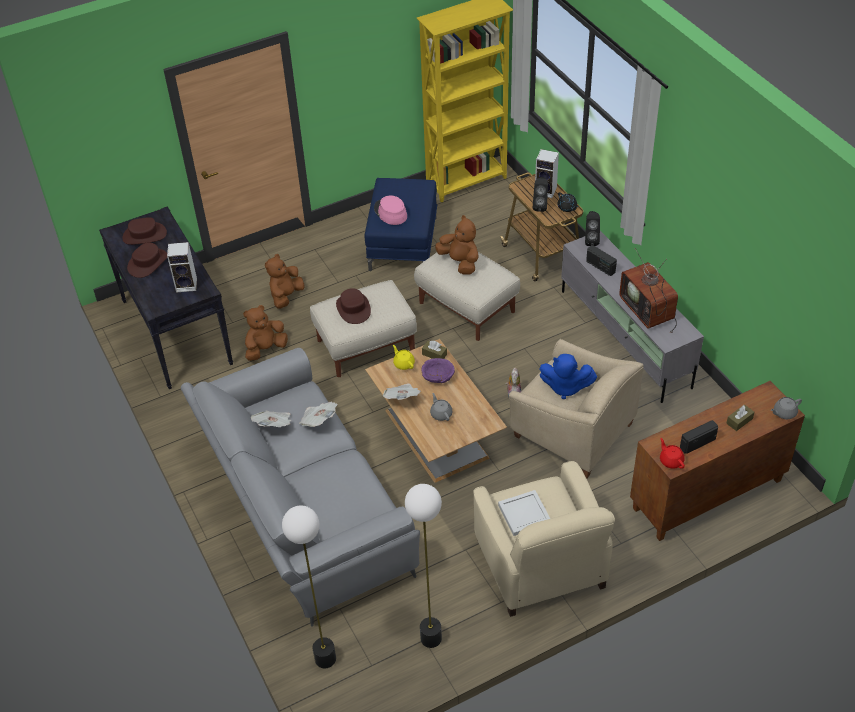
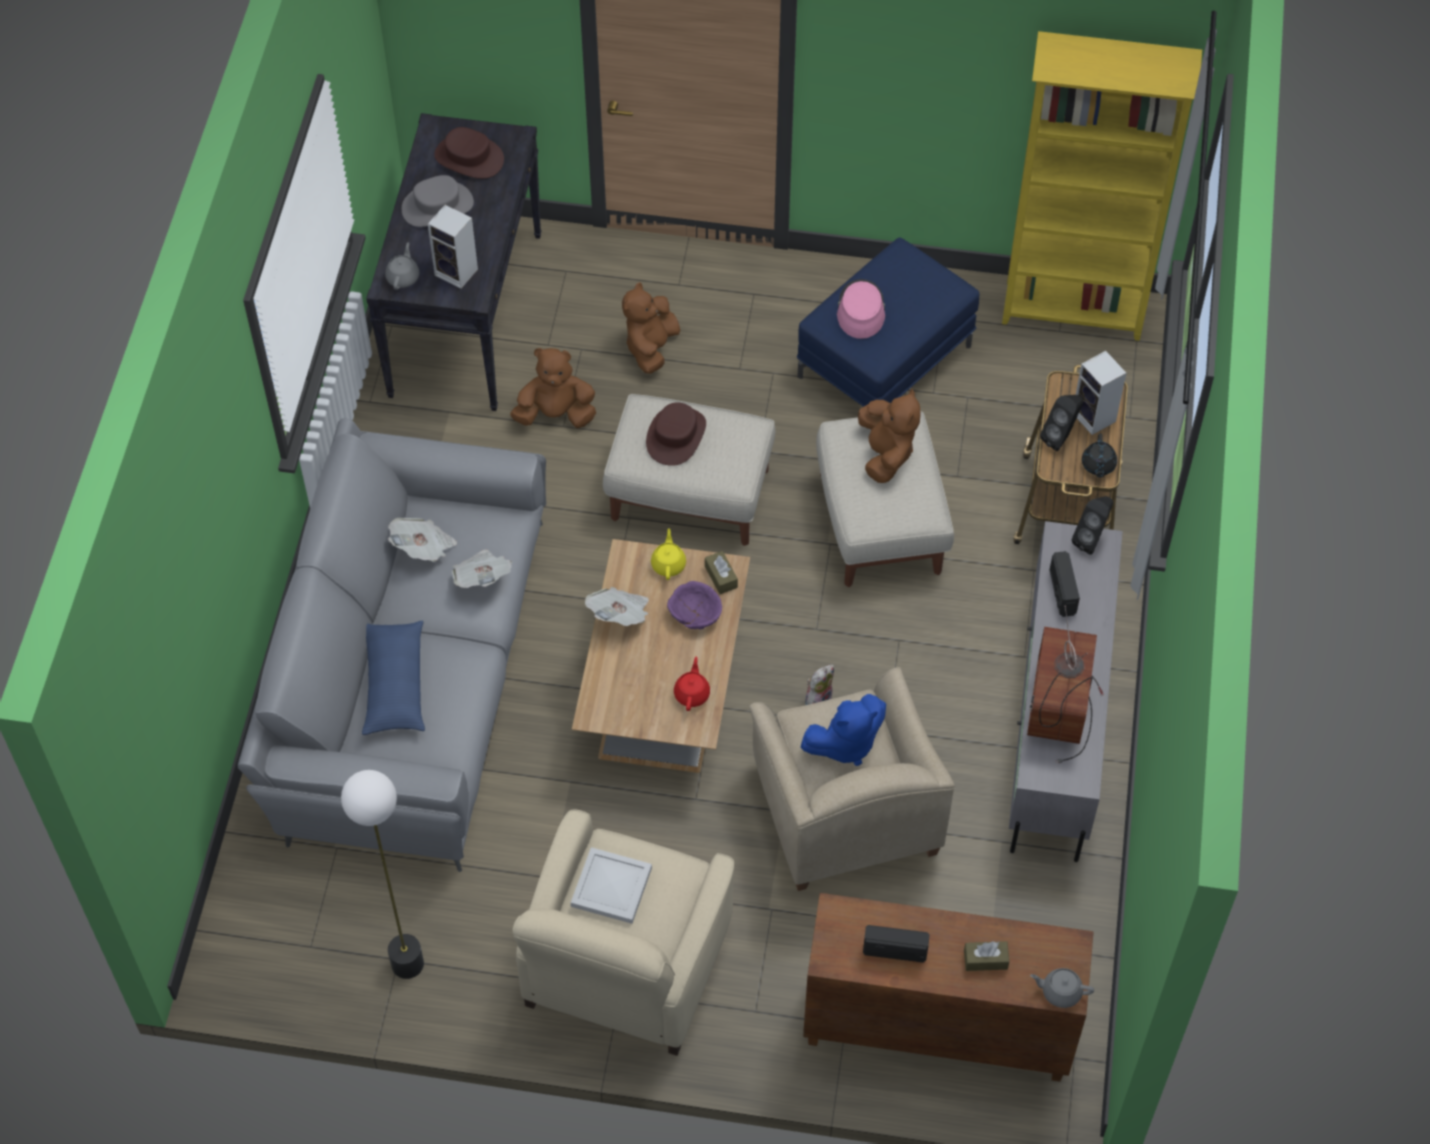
camera: 35 degrees right, 10 degrees up
(147, 263) = (437, 206): brown hat -> grey hat
(286, 296) = (651, 348): brown plush toy -> brown plush toy turned 45 degrees counterclockwise
(319, 495) = (394, 684): none -> blue pillow
(325, 658) = (266, 898): floor lamp -> none
(441, 414) = (649, 671): grey teapot -> grey teapot (403, 277)
(565, 387) = (845, 744): blue plush toy -> blue plush toy turned 75 degrees counterclockwise
(671, 460) = (834, 950): red teapot -> red teapot (692, 693)

